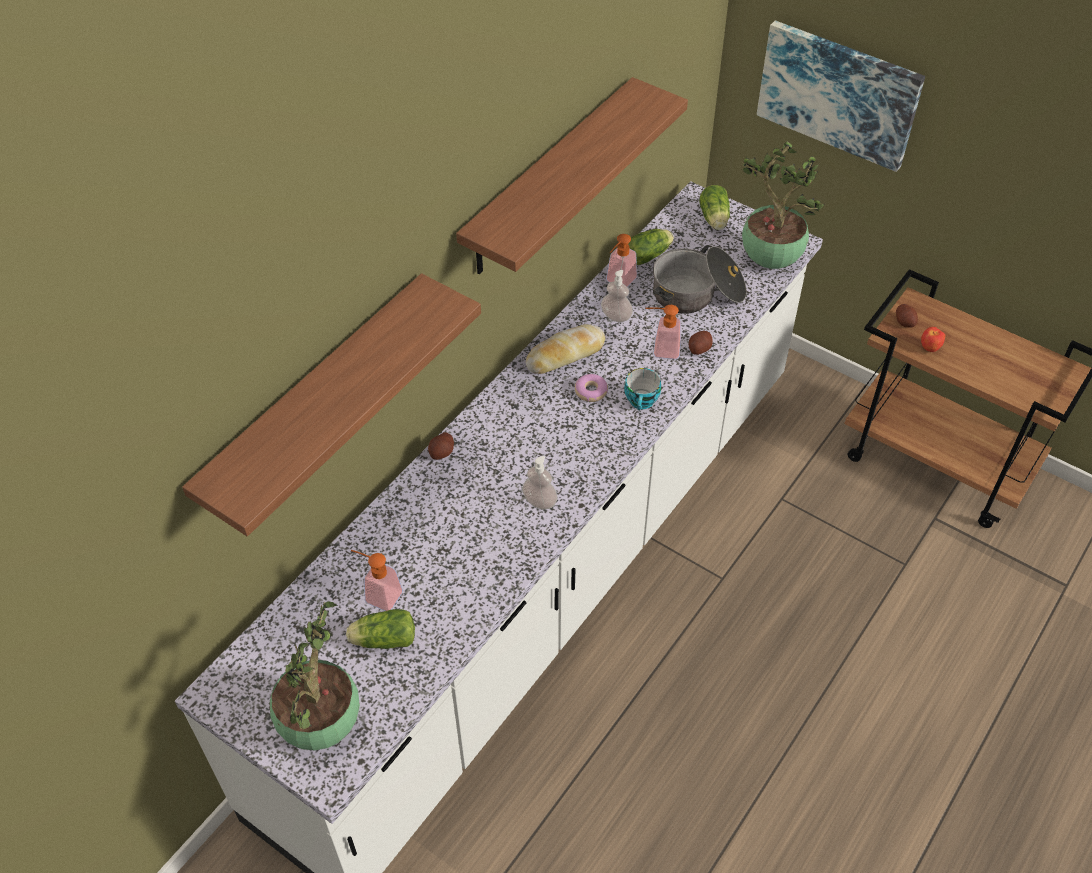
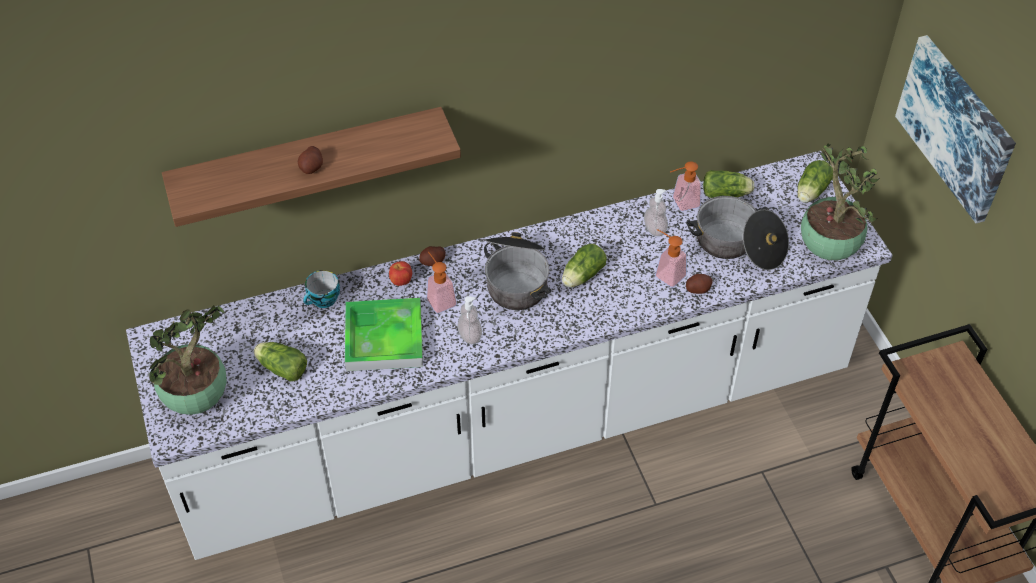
camera: 35 degrees right, 0 degrees up
(378, 594) = (304, 336): soap dispenser -> soap dispenser (439, 298)
(460, 550) = (384, 338): none -> tray
(535, 425) = (516, 279): none -> cooking pot
(549, 178) = (615, 82): shelf -> none
(565, 354) = (587, 238): bread -> none
(591, 391) = (581, 276): donut -> lettuce
(642, 401) = (614, 305): cup -> cup (323, 300)
(905, 322) = (930, 368): potato -> potato (311, 167)
(929, 348) = (931, 402): apple -> apple (401, 282)

